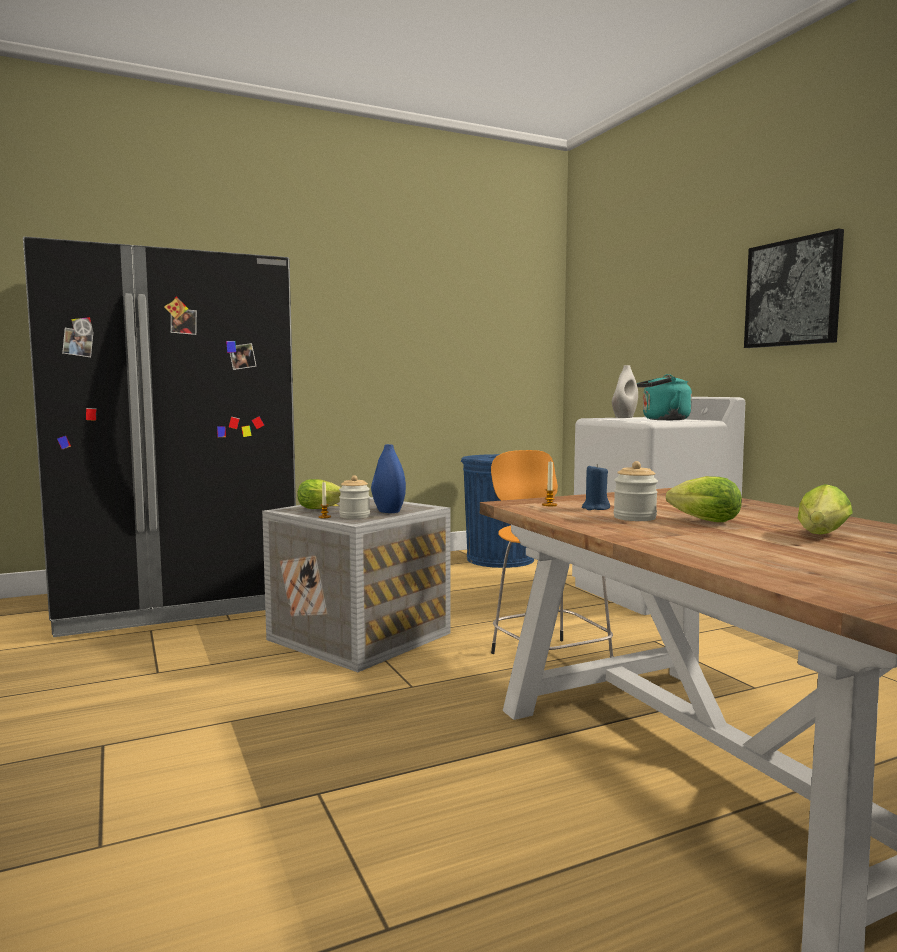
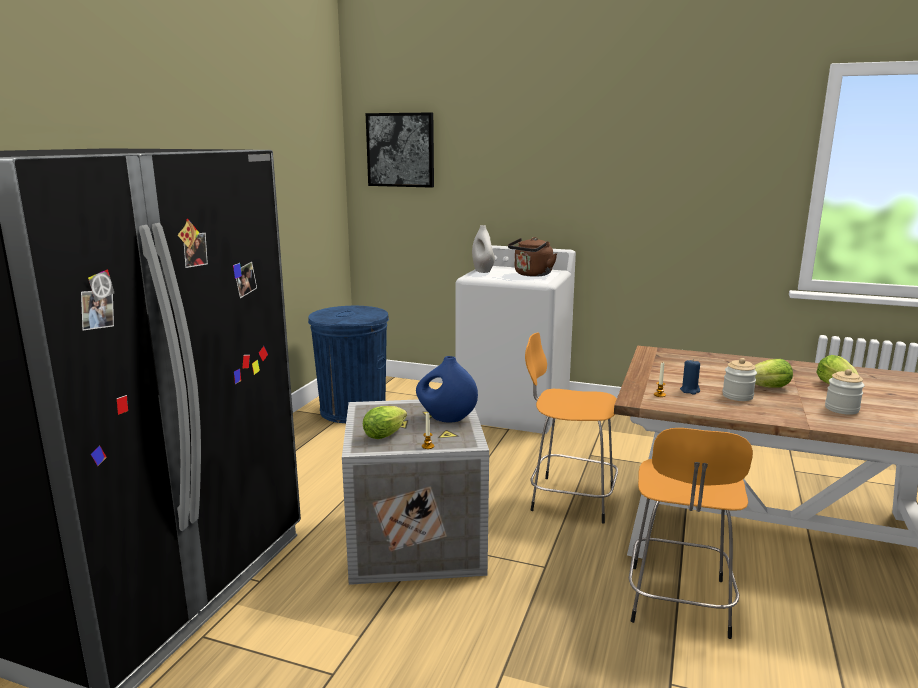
camera: 45 degrees left, 10 degrees up
(354, 516) = (446, 436): jar -> jar (841, 409)
(463, 758) = (678, 603): none -> orange stool
(663, 420) = (532, 275): turquoise kettle -> brown kettle
(793, 293) = (614, 172): picture -> picture (400, 150)

